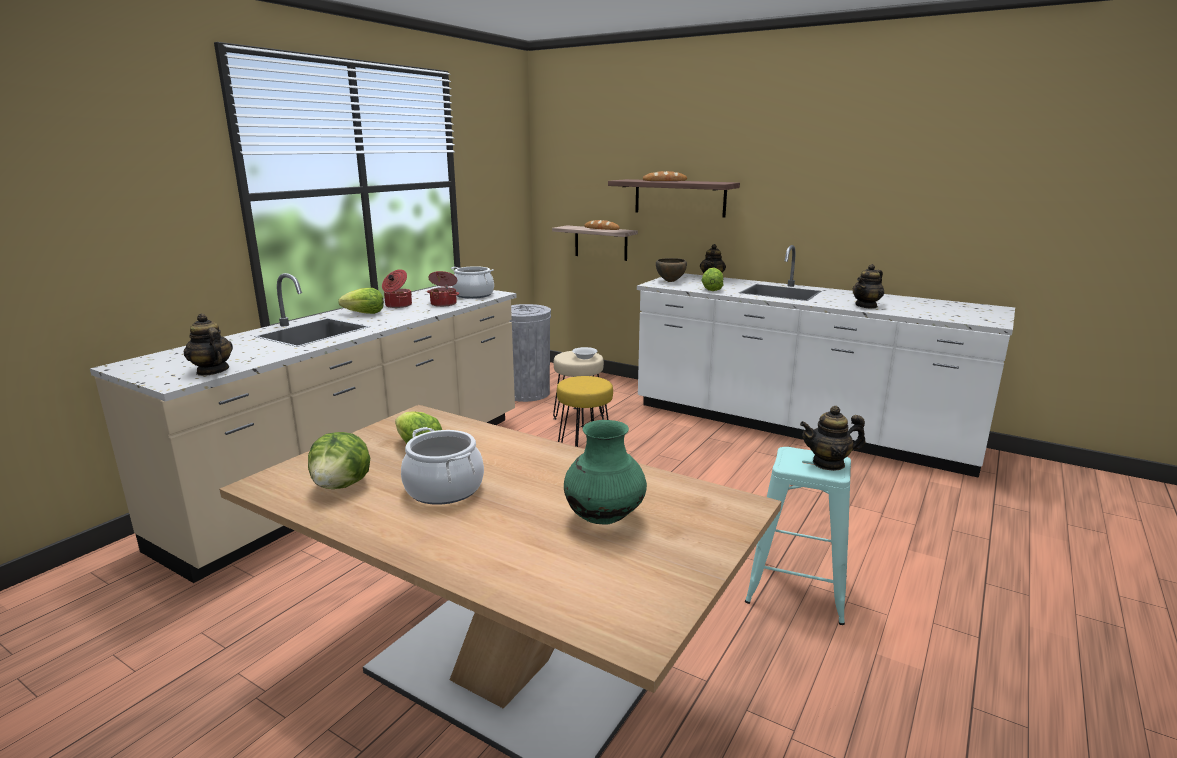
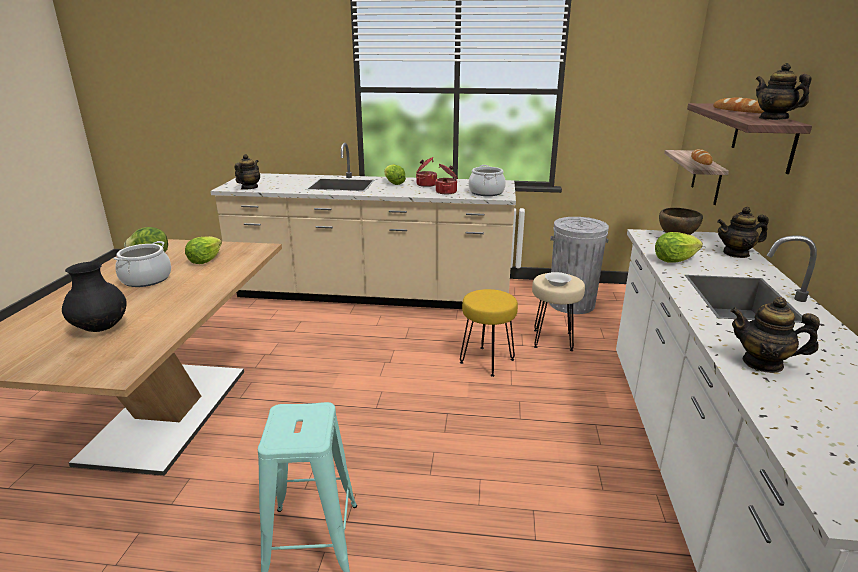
camera: 65 degrees right, 5 degrees up
(604, 518) = (101, 328): green vase -> black vase
(828, 463) = (298, 435): teapot -> teapot (773, 118)

